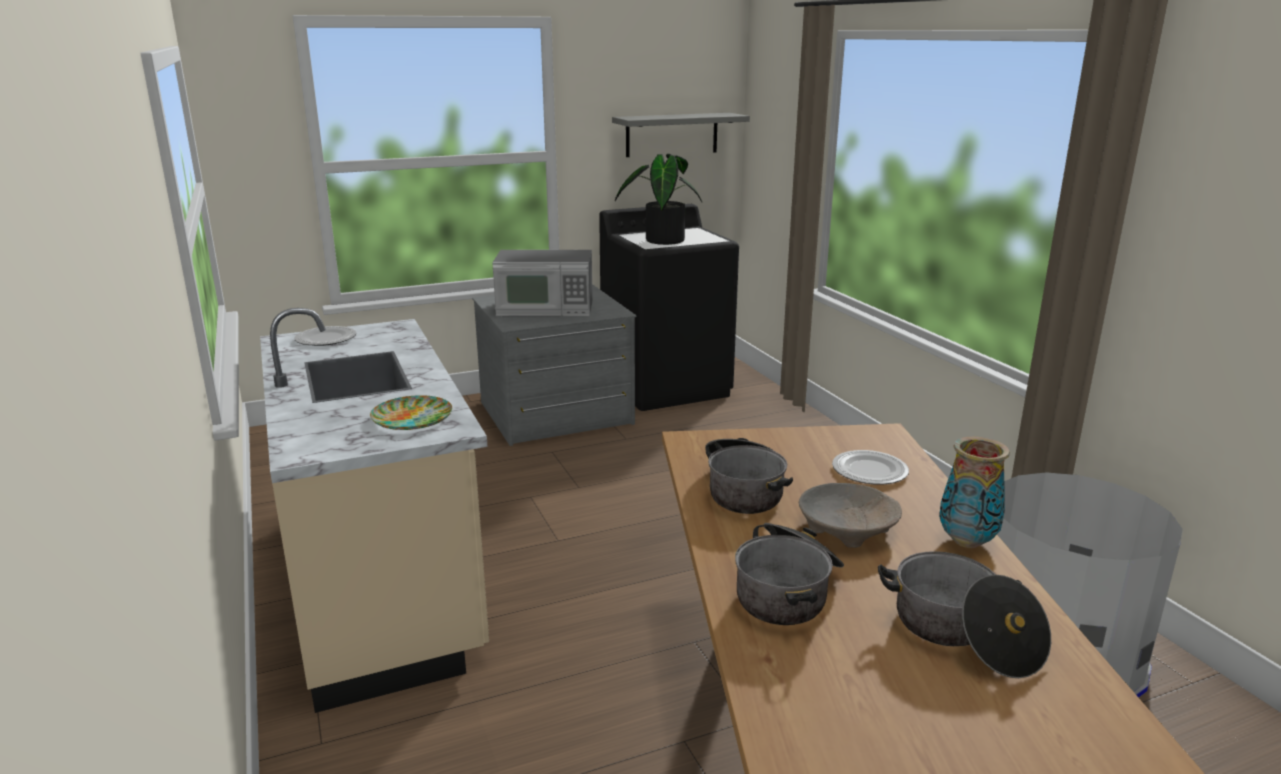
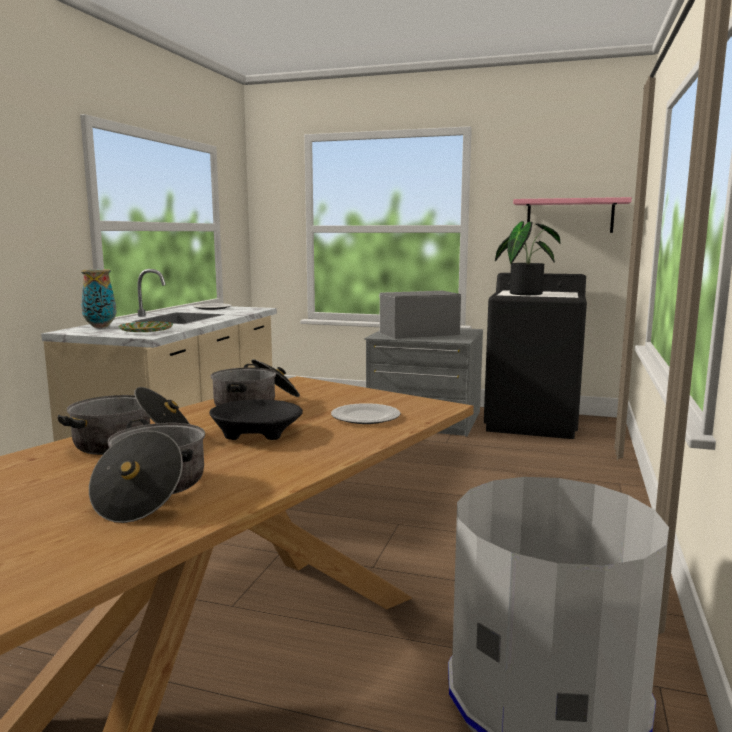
camera: 40 degrees right, 10 degrees down
(545, 309) = (418, 333): microwave -> microwave turned 120 degrees clockwise
(672, 134) = (570, 216): grey shelf -> pink shelf
(846, 528) = (256, 432): beige bowl -> black bowl
(967, 542) = (312, 461): vase -> vase (100, 326)

